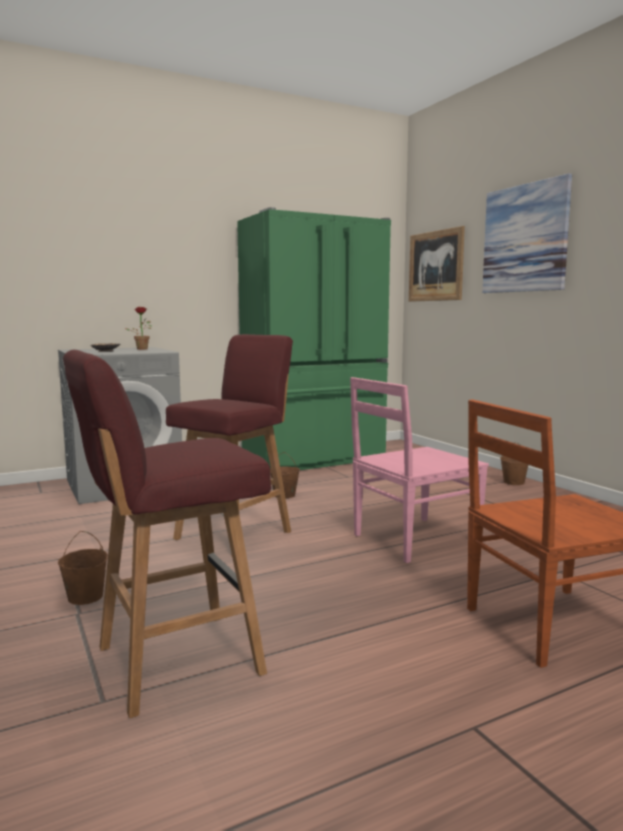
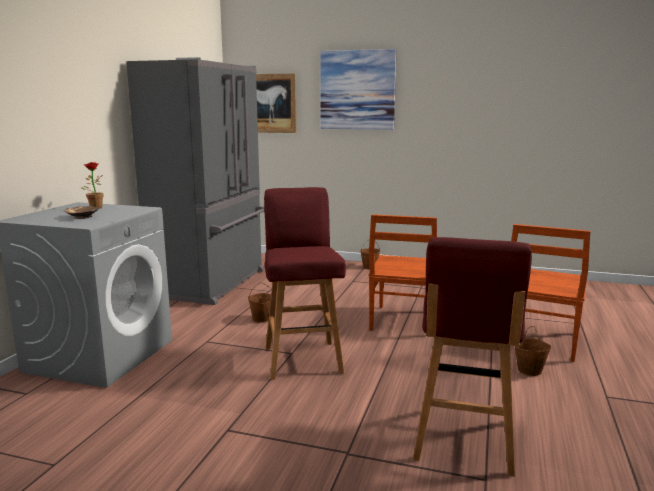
camera: 45 degrees left, 5 degrees up
(85, 597) = (322, 442): brown bucket -> brown bucket (529, 370)
(316, 460) = (212, 283): green fridge -> grey fridge
(413, 539) = (403, 321): pink chair -> brown chair

